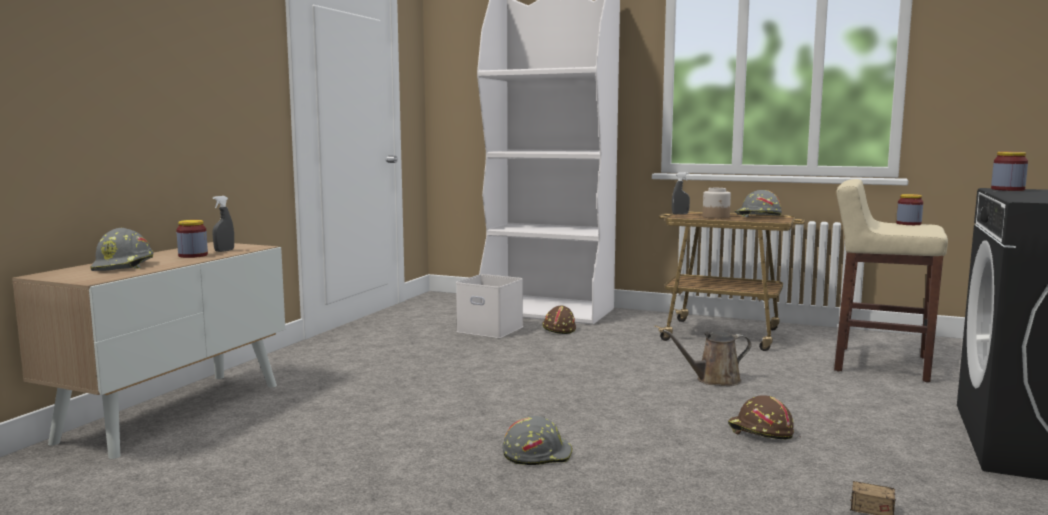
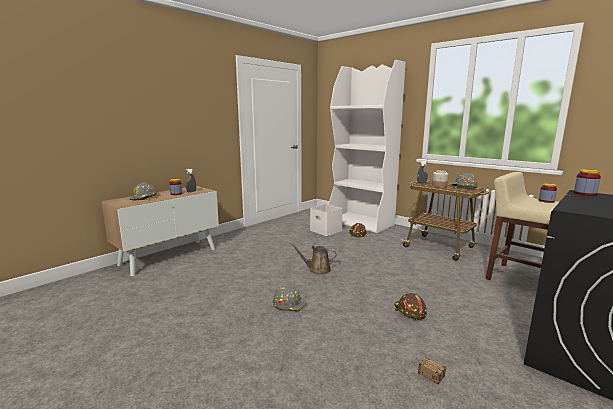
camera: 20 degrees right, 5 degrees up
(714, 380) = (411, 275): brown watering can -> brown watering can (317, 269)

